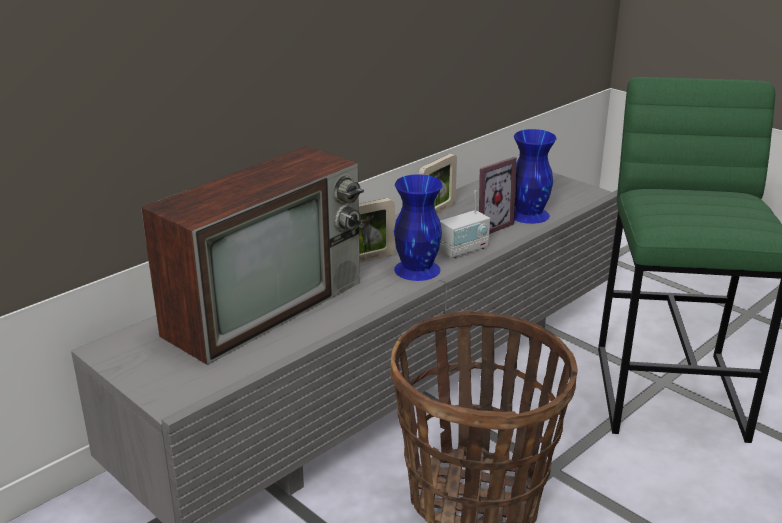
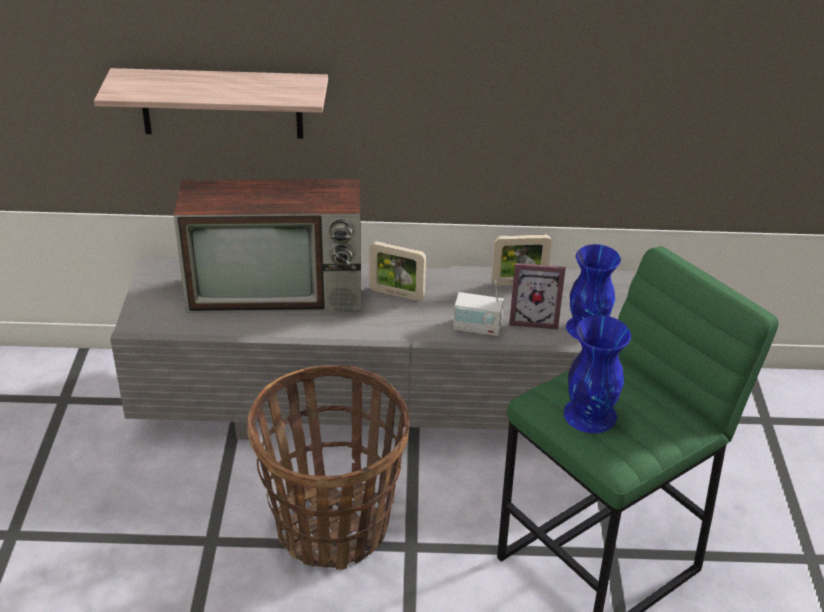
camera: 45 degrees right, 10 degrees up
(145, 104) = (221, 103): none -> shelf
(416, 269) = (415, 323): blue vase -> blue vase (590, 413)

